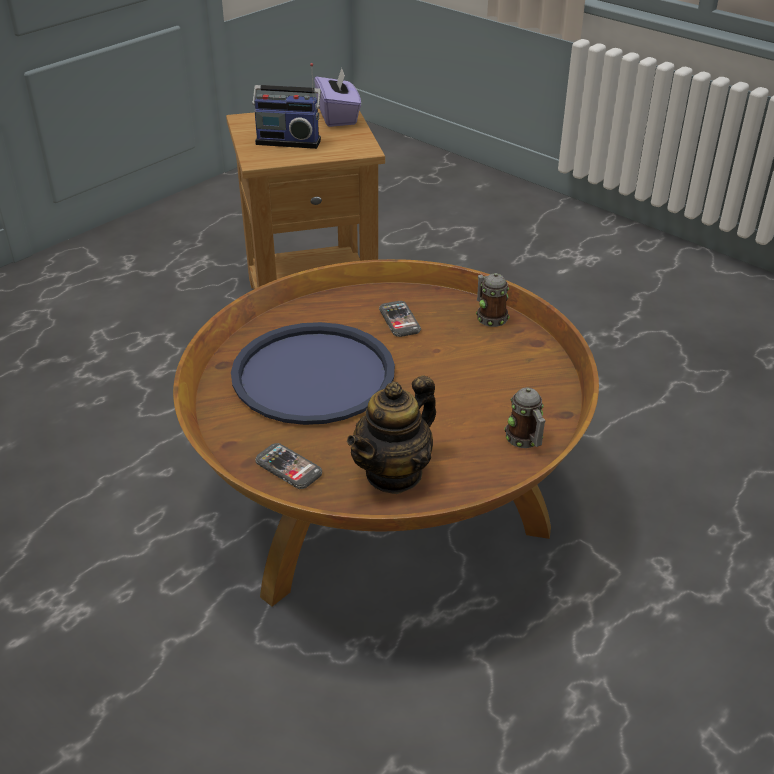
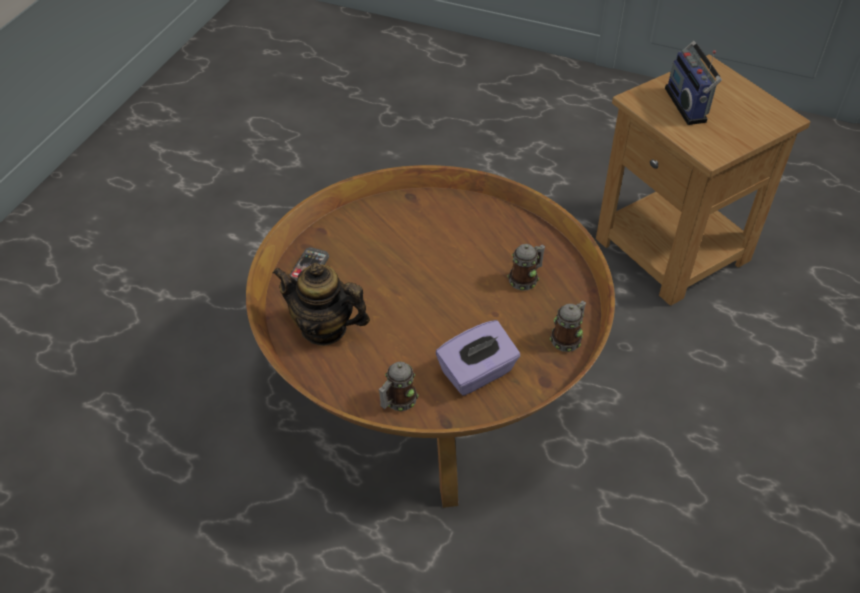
camera: 70 degrees right, 10 degrees up
(313, 375) = (422, 248): blue tray -> none
(338, 117) = (766, 119): purple tissue box -> purple tissue box (477, 373)
(399, 320) = (526, 278): phone -> mug

